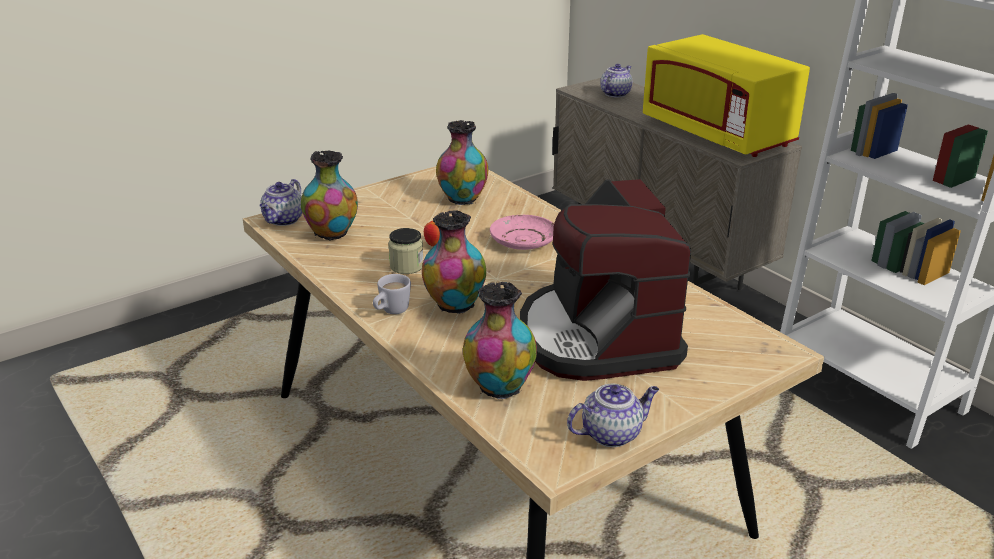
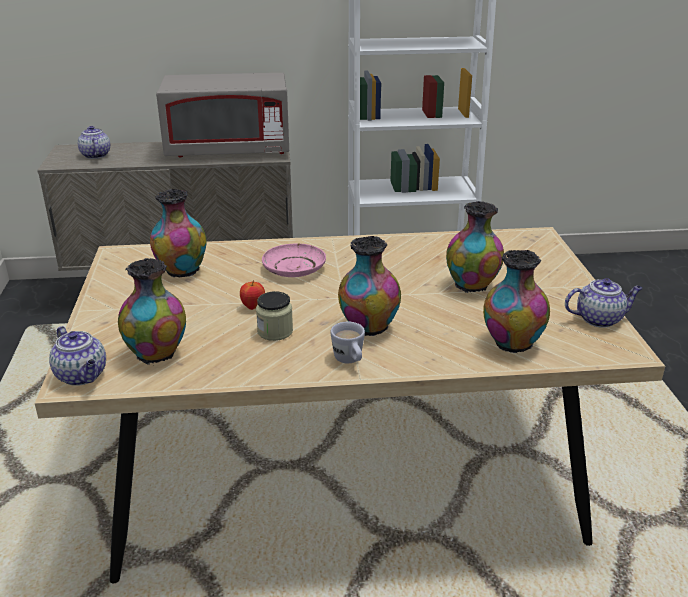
camera: 60 degrees left, 0 degrees up
(597, 337) = (472, 286): coffee machine -> vase
(612, 433) = (599, 319): teapot -> teapot turned 75 degrees clockwise
(717, 134) = (229, 151): yellow microwave -> grey microwave

